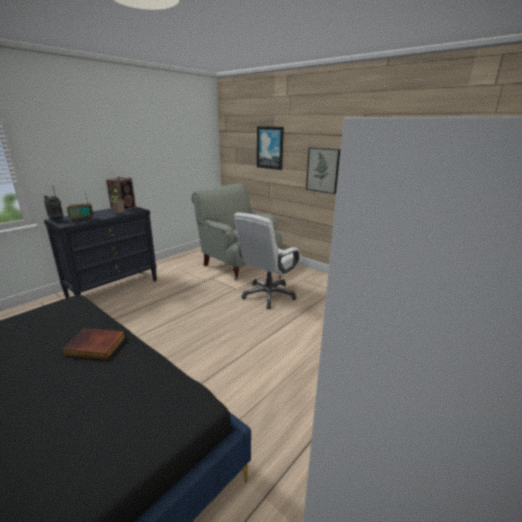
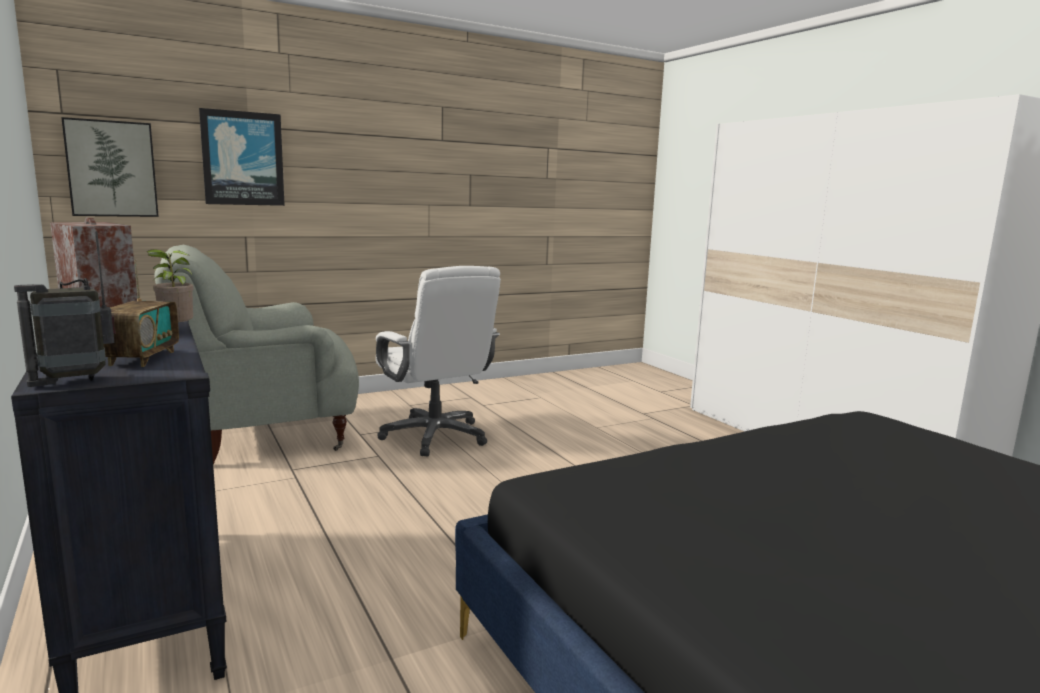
camera: 70 degrees left, 10 degrees down
(95, 346) = (751, 457): book -> none
(323, 170) = (380, 199): picture -> picture (112, 169)

